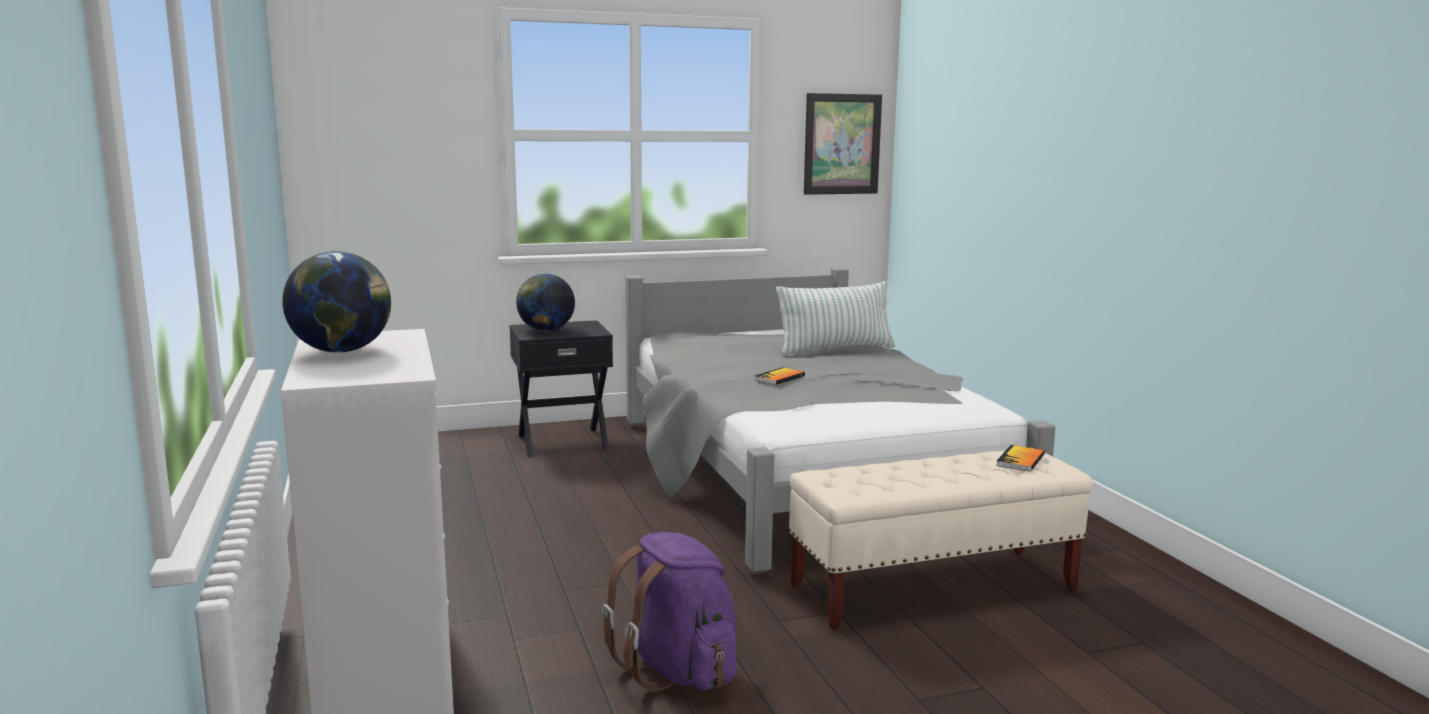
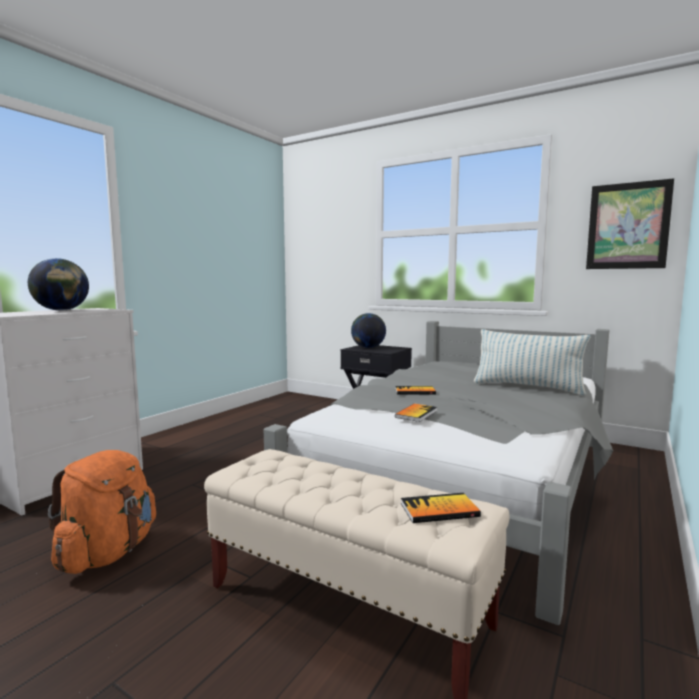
camera: 50 degrees right, 5 degrees down
(678, 670) = (108, 553): purple backpack -> orange backpack
(850, 398) = (416, 414): none -> book

